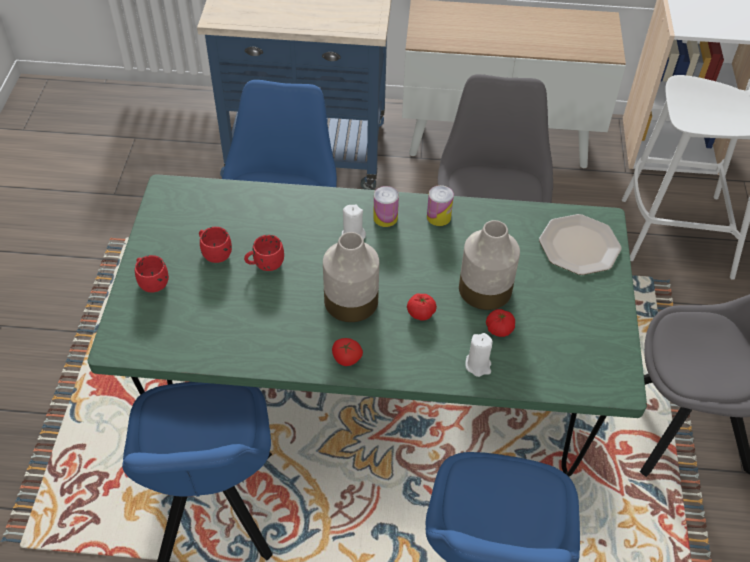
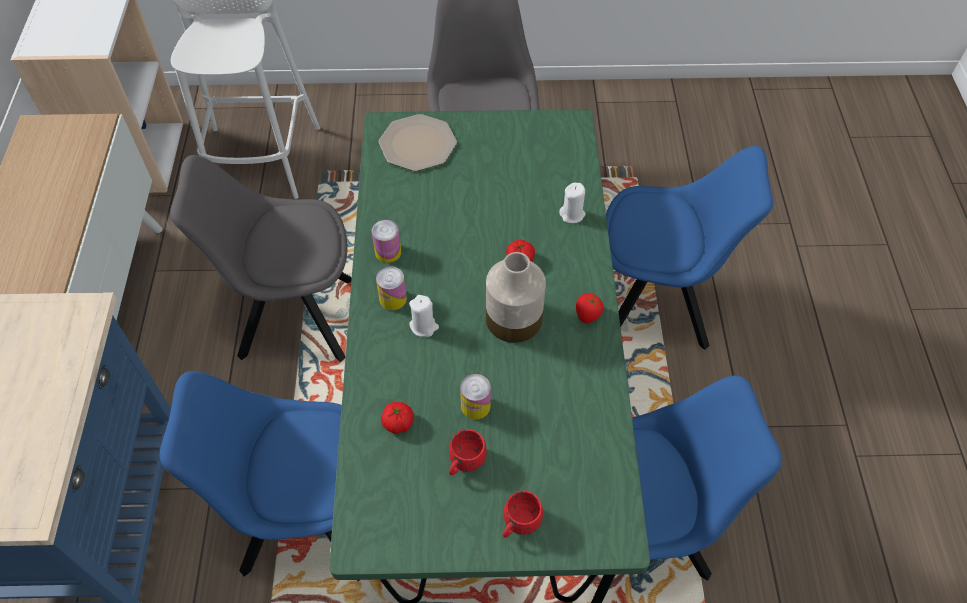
camera: 95 degrees left, 5 degrees up
(265, 264) = (475, 406): red mug -> can
(485, 288) = (481, 211): beige vase -> none
(499, 329) = (528, 200): tomato -> tomato (398, 423)

